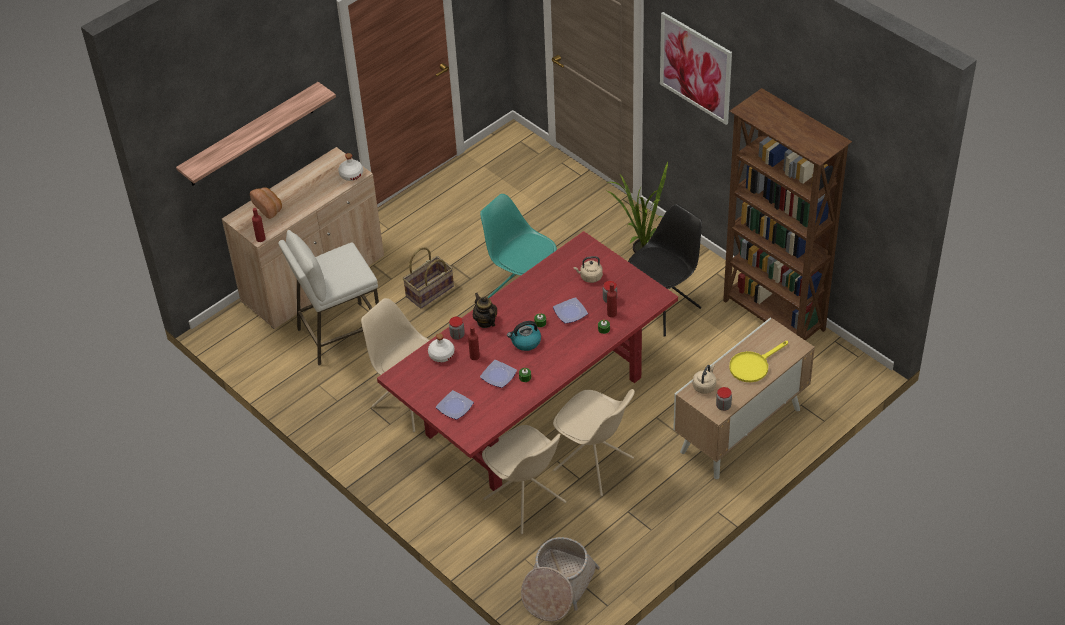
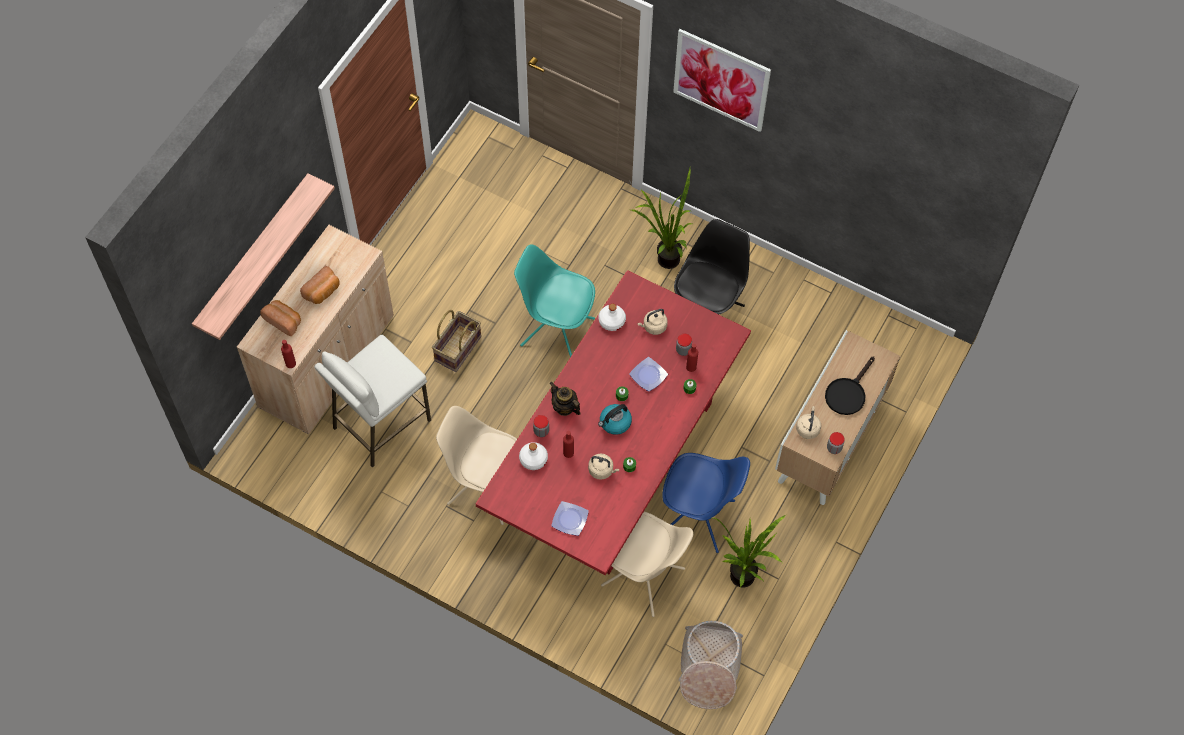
camera: 20 degrees left, 15 degrees up
(310, 193) = (323, 292): none -> bread
(351, 174) = (359, 257): white bottle -> white bottle (611, 321)
(499, 375) = (602, 470): plate -> beige kettle
(594, 465) = (699, 518): beige chair -> blue chair
(616, 525) = (743, 582): none -> potted plant
(753, 366) = (847, 393): yellow frying pan -> black frying pan
(773, 316) = (819, 299): brown bookcase -> none

